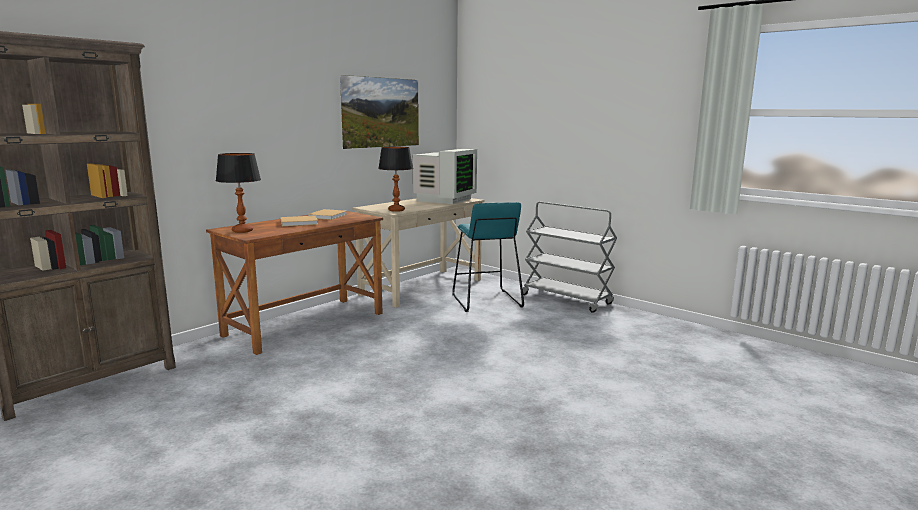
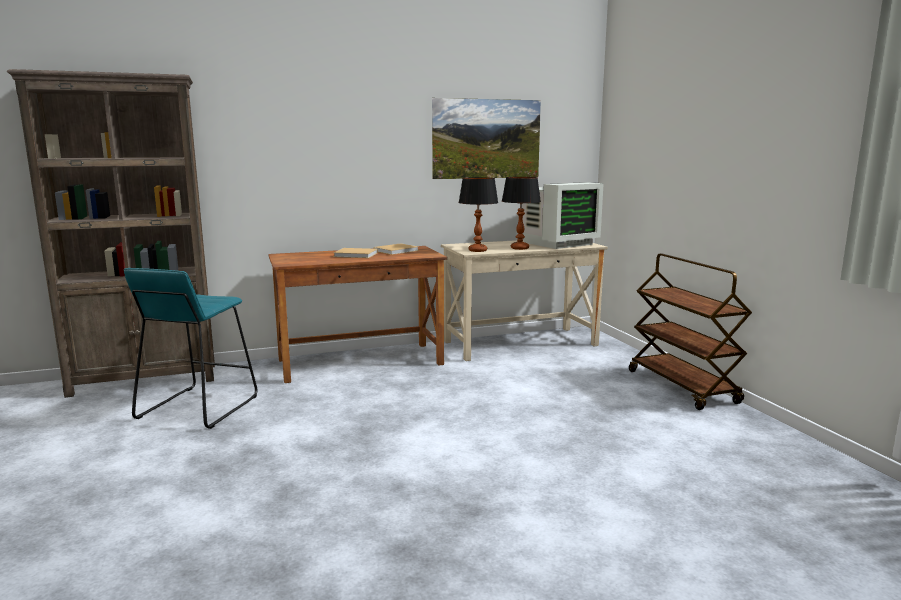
camera: 30 degrees right, 0 degrees up
(243, 231) = (291, 258): table lamp -> table lamp (520, 248)
(485, 301) = (574, 370): turquoise stool -> turquoise stool (198, 407)
(567, 299) = (682, 387): grey cart -> brown cart

